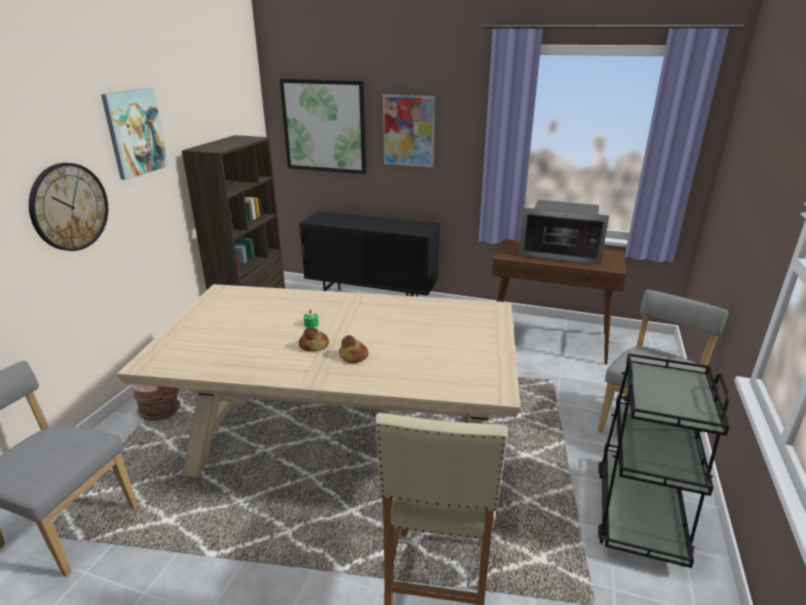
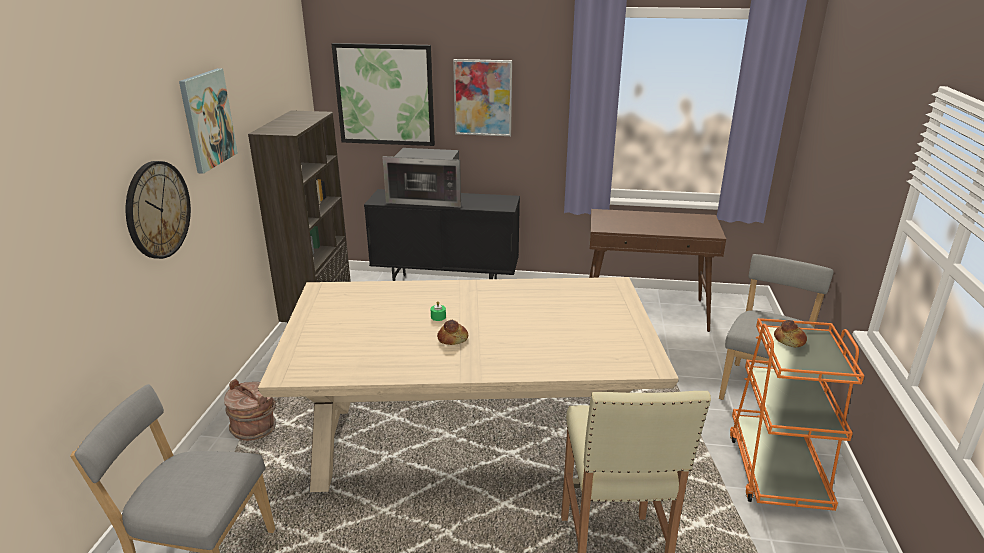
camera: 10 degrees left, 0 degrees up
(354, 356) = (499, 345): bread -> bread (789, 340)
(560, 253) = (655, 220): microwave -> microwave (427, 198)
(639, 513) = (776, 470): black cart -> orange cart

